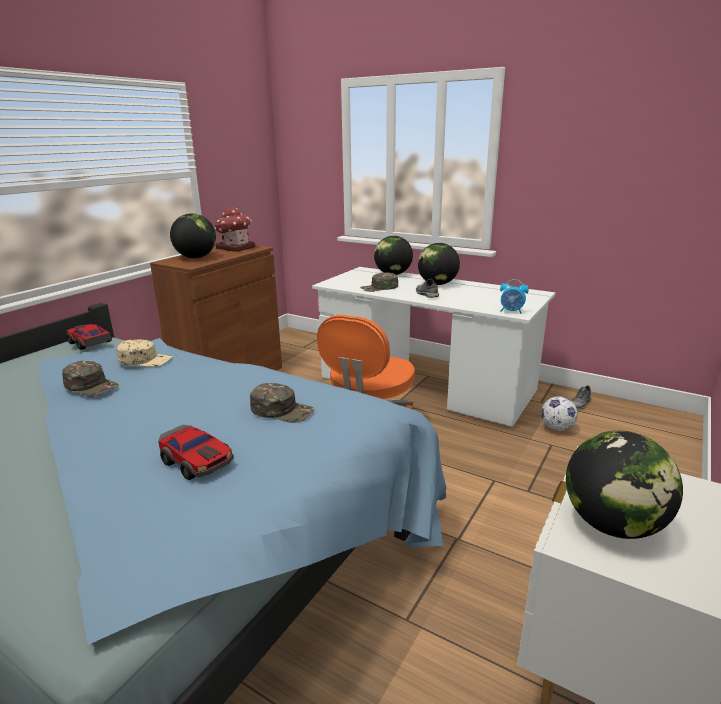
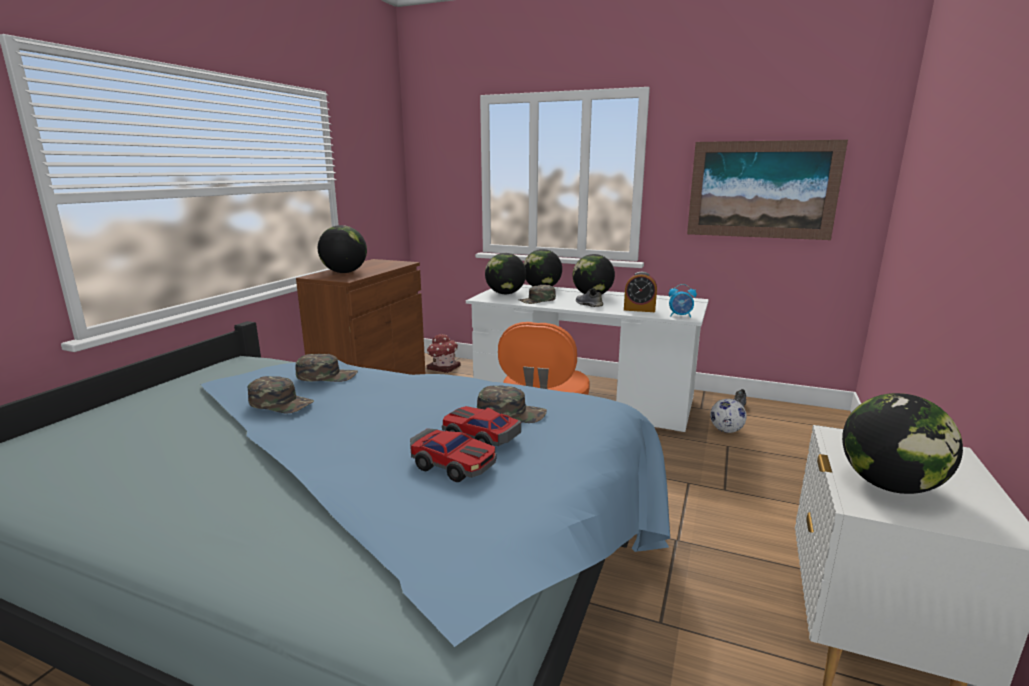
camera: 10 degrees left, 5 degrees down
(90, 343) = (250, 362): toy car -> toy car (481, 437)
(145, 360) = (327, 375): beige cap -> green cap
(235, 248) = (379, 263): toy house -> toy house (443, 367)
(354, 279) = (505, 293): none -> globe
(474, 302) = (639, 309): none -> alarm clock
(618, 178) = (761, 190): none -> picture

